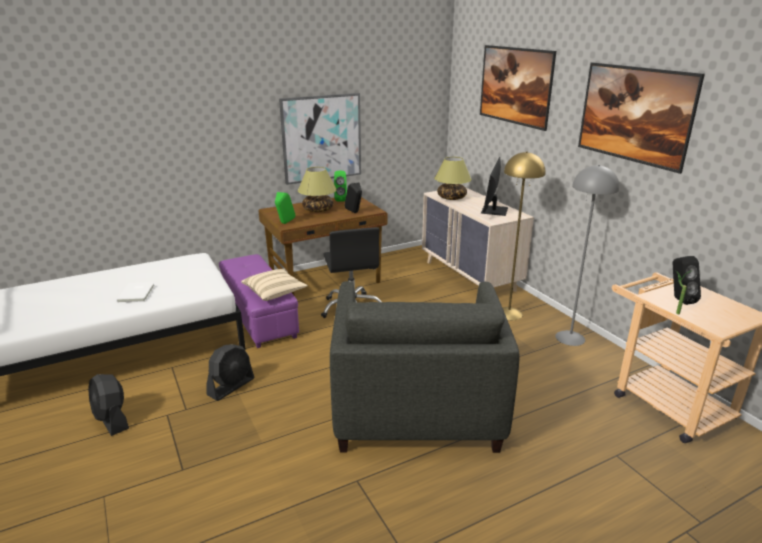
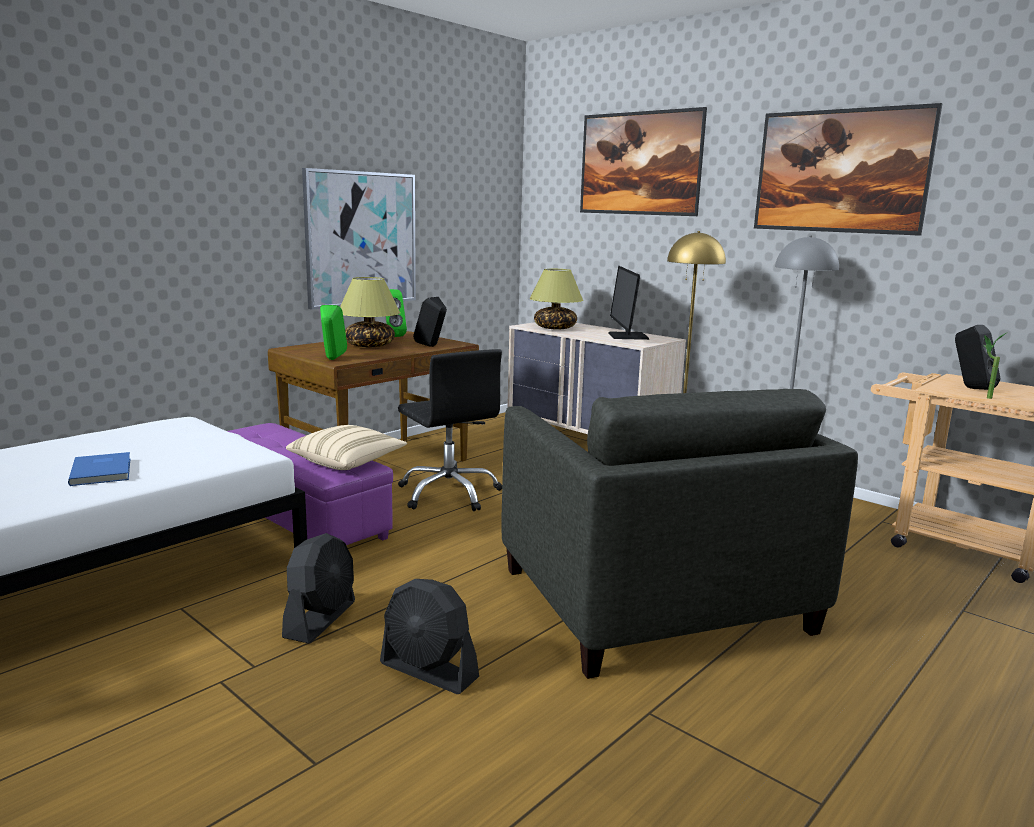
camera: 20 degrees left, 10 degrees down
(112, 419) = (102, 710): black fan -> black fan (429, 671)
(138, 293) = (103, 471): white book -> blue book

